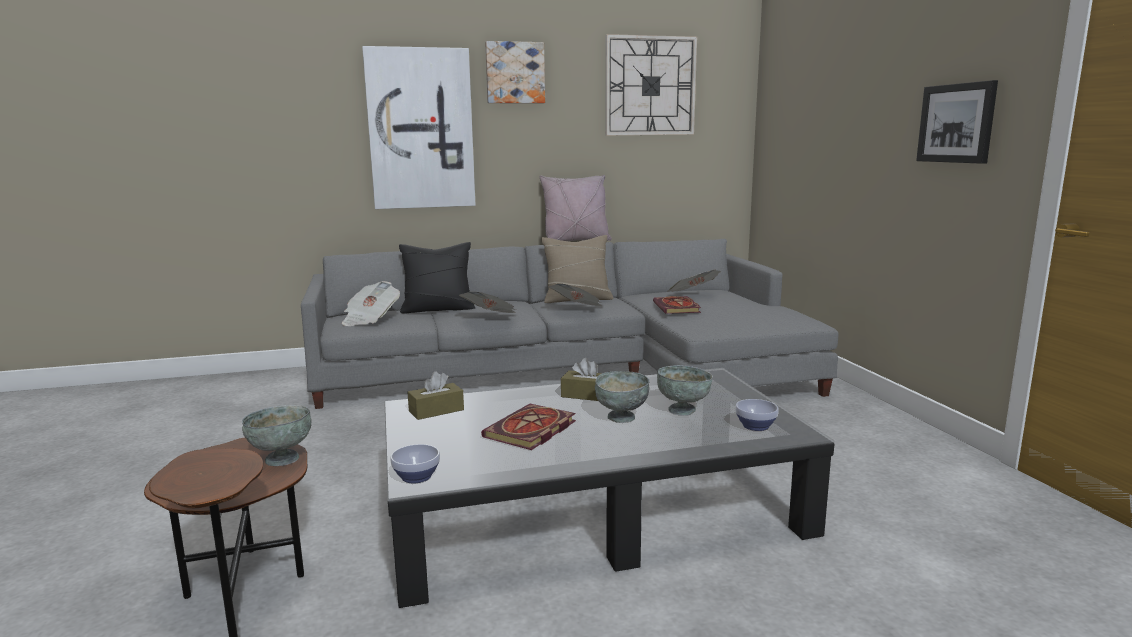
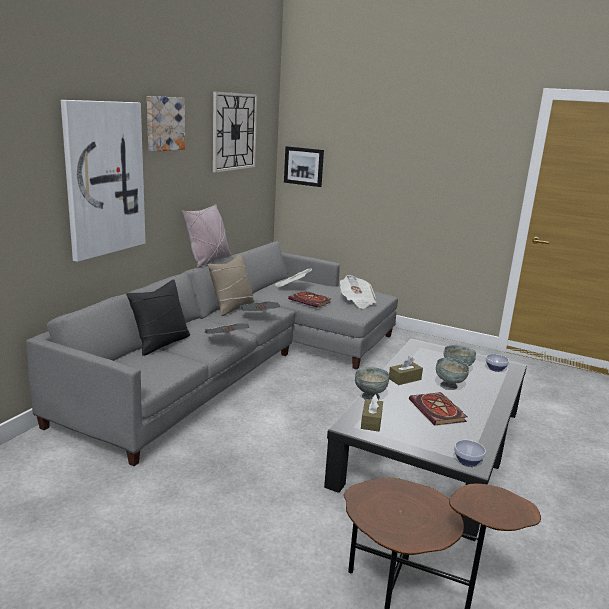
camera: 50 degrees left, 5 degrees up
(281, 459) = (404, 489): grey bowl -> grey bowl (369, 397)
(370, 319) = (140, 369): newspaper -> newspaper (357, 302)
(957, 123) = (465, 181): picture -> picture (304, 166)

